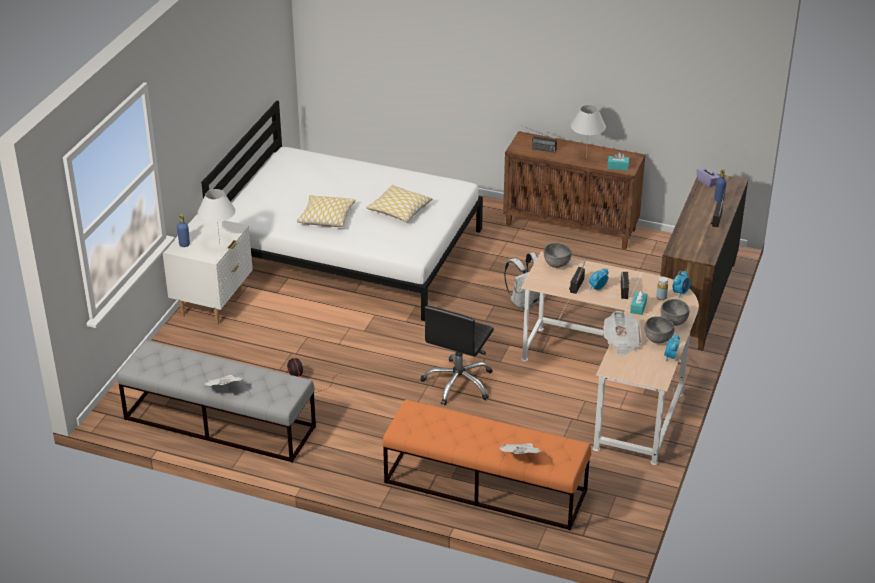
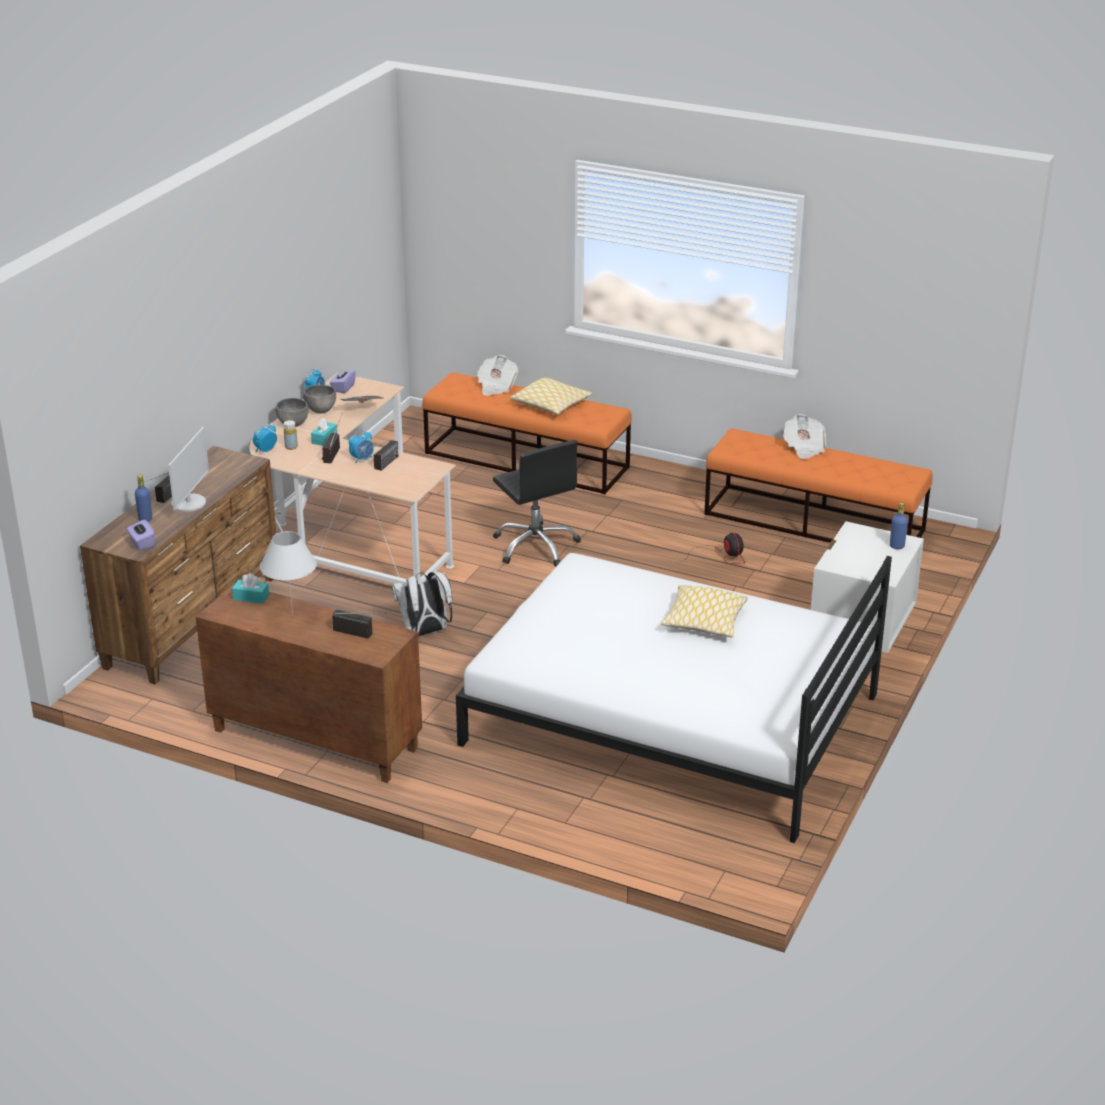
camera: 175 degrees left, 5 degrees down
(219, 244) = (848, 544): white table lamp -> none
(219, 422) = (814, 522): grey bench -> orange bench
(399, 210) = (594, 628): pillow -> pillow (551, 405)
(458, 383) = (536, 546): black office chair -> black office chair turned 120 degrees clockwise
(556, 264) = (401, 485): grey bowl -> none
(651, 368) = (343, 388): none -> purple tissue box
(697, 213) = (189, 503): none -> monitor

